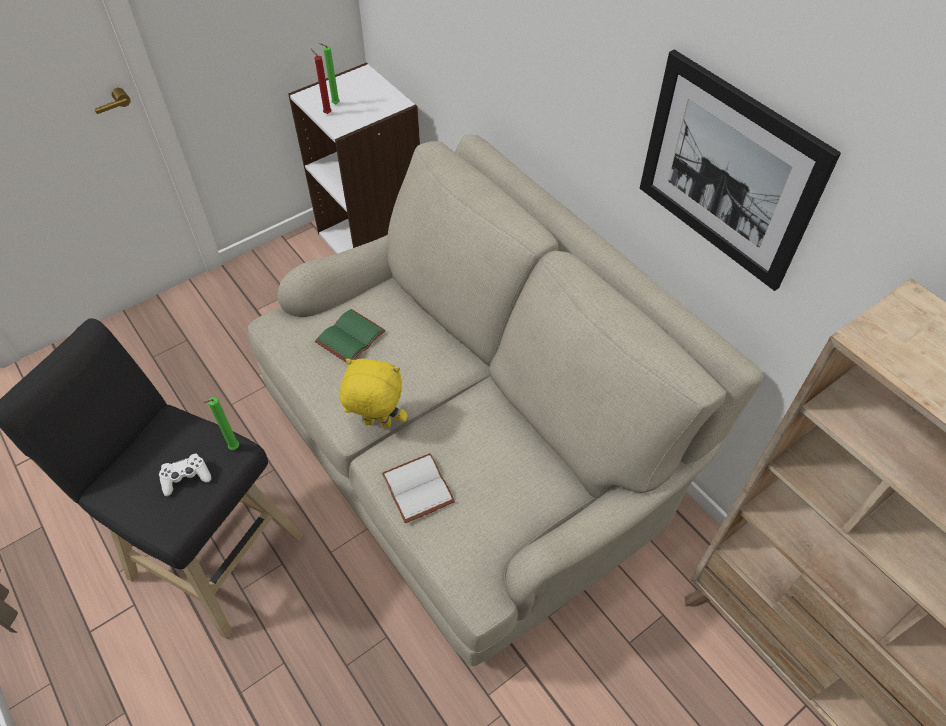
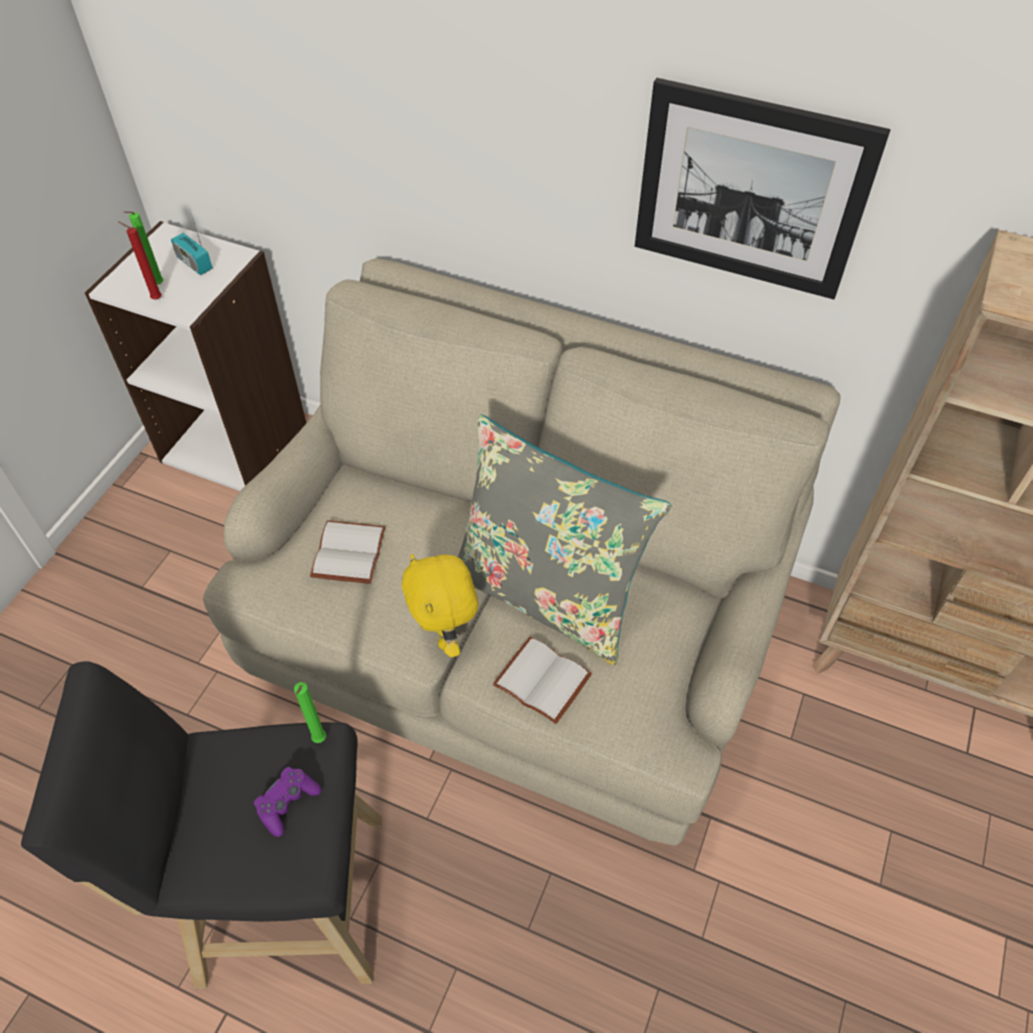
camera: 30 degrees left, 0 degrees up
(186, 478) = (287, 803): white game controller -> purple game controller
(350, 336) = (347, 552): green book -> white book
(367, 98) = (194, 263): none -> radio
(377, 424) = (445, 636): yellow plush toy -> yellow plush toy turned 90 degrees counterclockwise
(464, 430) = (546, 594): none -> grey pillow

